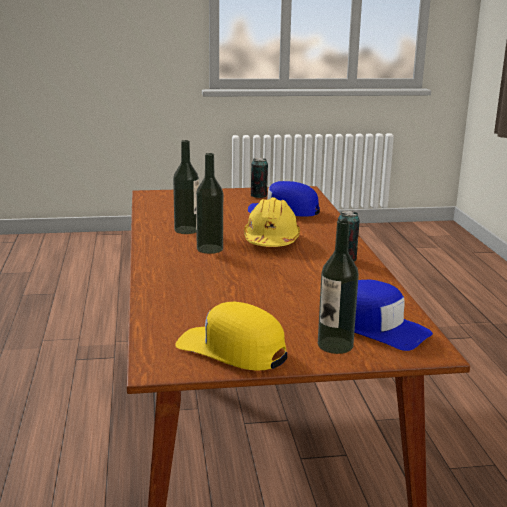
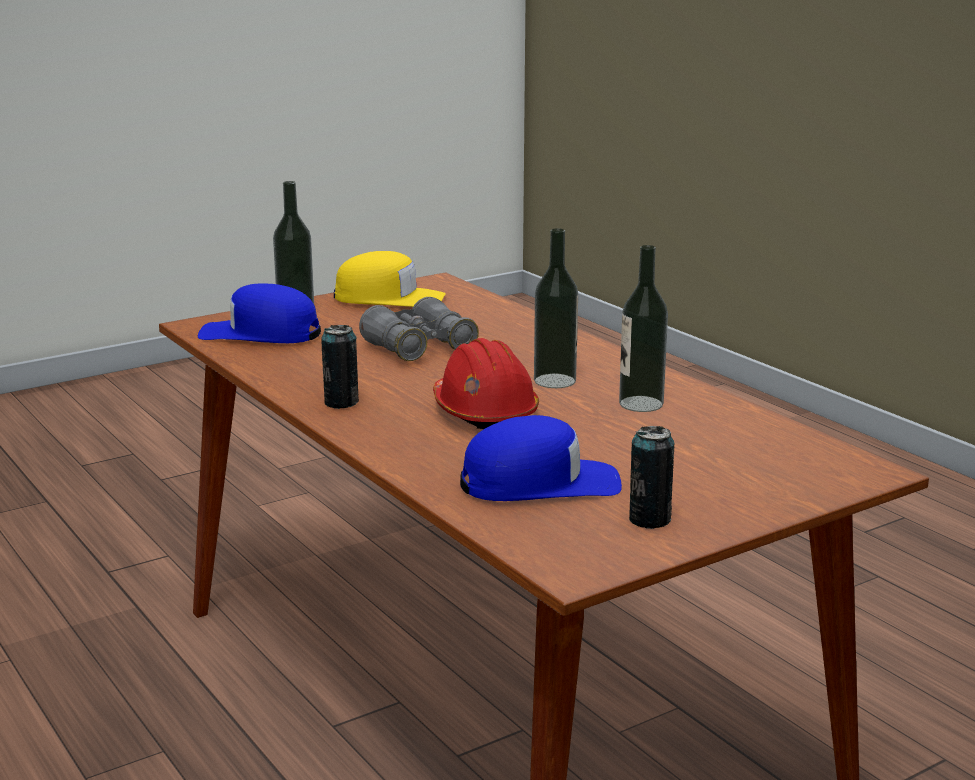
camera: 155 degrees right, 0 degrees up
(263, 288) = (419, 348): none -> grey binoculars
(271, 240) = (484, 411): yellow hard hat -> red hard hat

